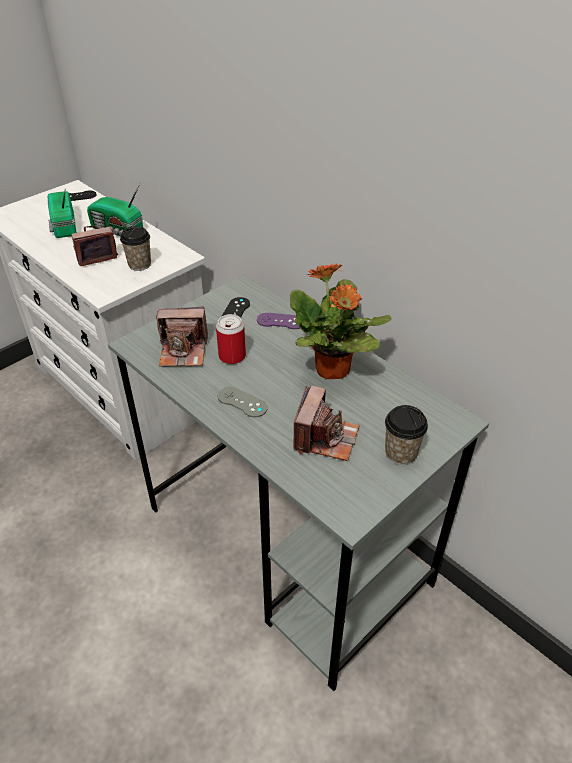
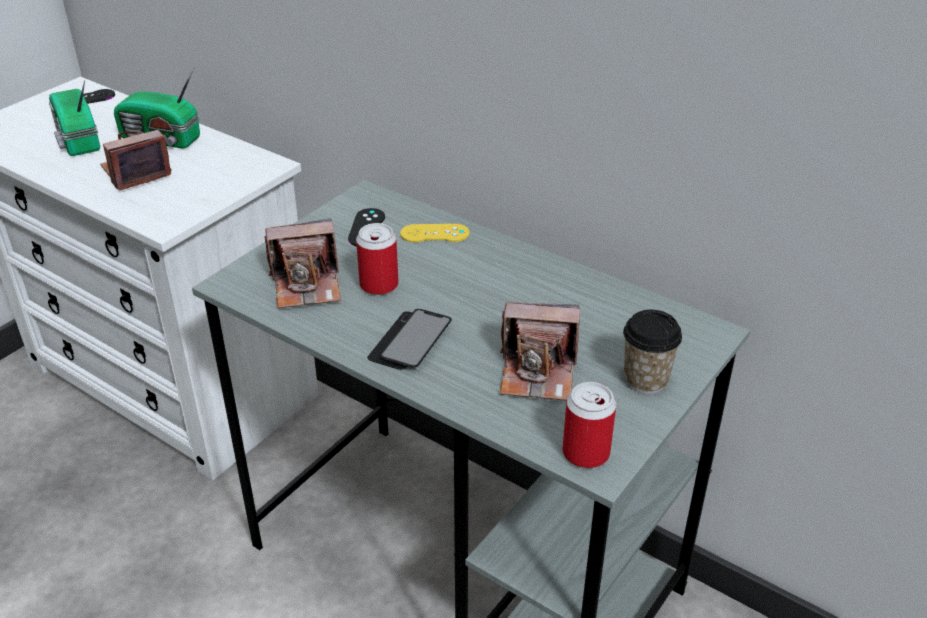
camera: 10 degrees left, 5 degrees down
(139, 265) = (207, 181): cup -> none
(242, 402) = (410, 341): grey game controller -> phone
(280, 321) = (434, 234): purple game controller -> yellow game controller
(325, 438) = (538, 373): camera -> camera turned 90 degrees clockwise
(332, 370) = (524, 288): potted plant -> none
(342, 505) = (586, 453): none -> can

